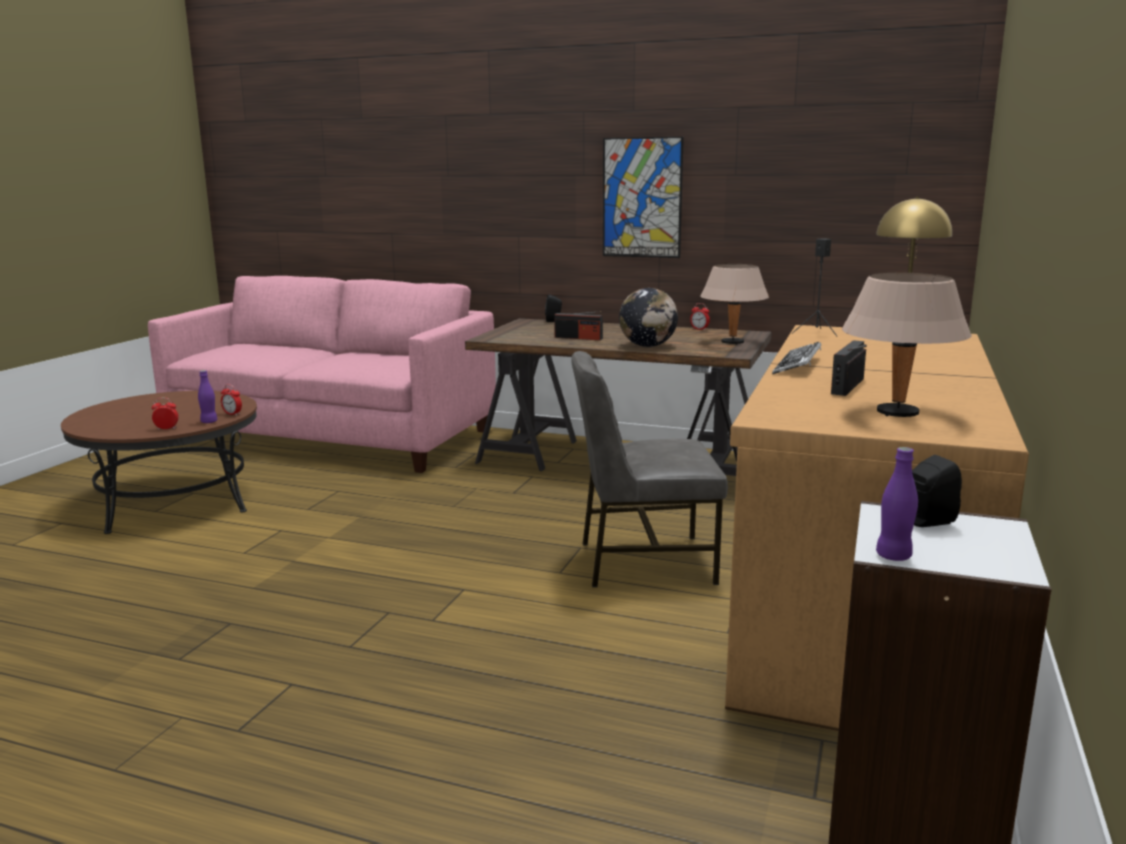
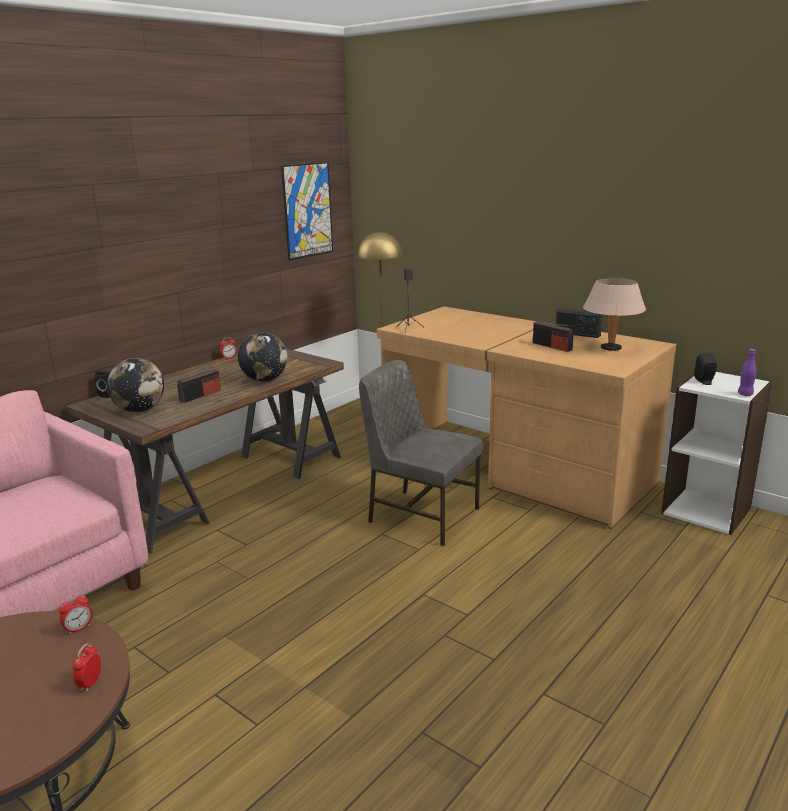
camera: 70 degrees left, 5 degrees up
(209, 422) = (96, 647): purple bottle -> none
(525, 332) = (140, 410): none -> globe
(642, 198) = (160, 259): picture -> picture (307, 210)
(643, 561) = (421, 515): grey chair -> grey chair turned 105 degrees clockwise
(732, 343) = (289, 358): beige table lamp -> none
(798, 365) = (496, 346): keyboard -> none
(954, 394) = (577, 334): none -> radio

